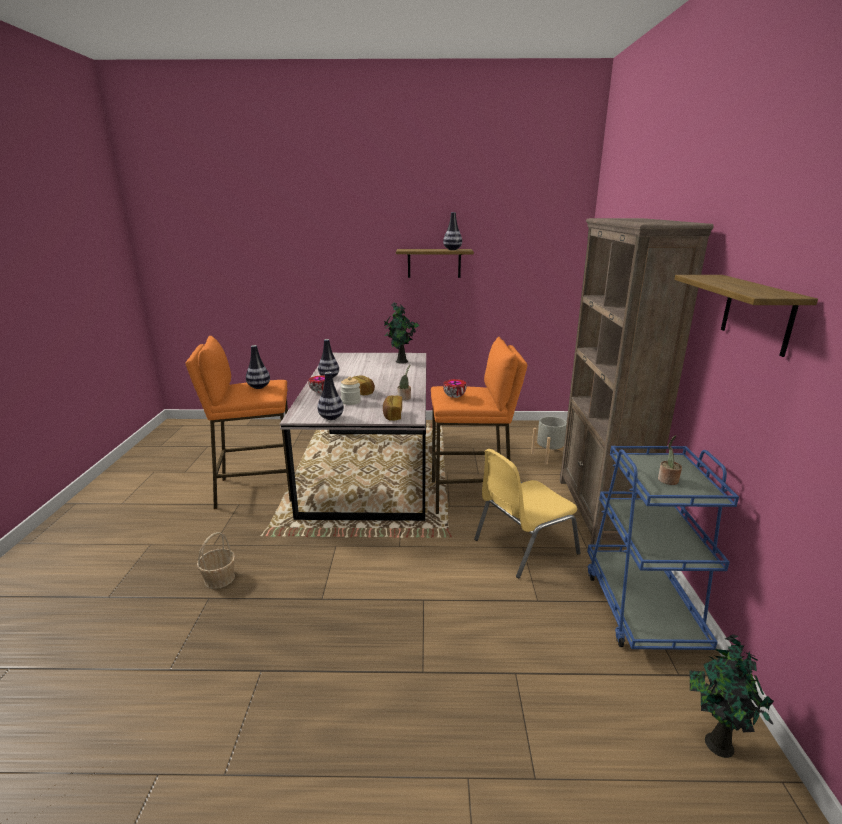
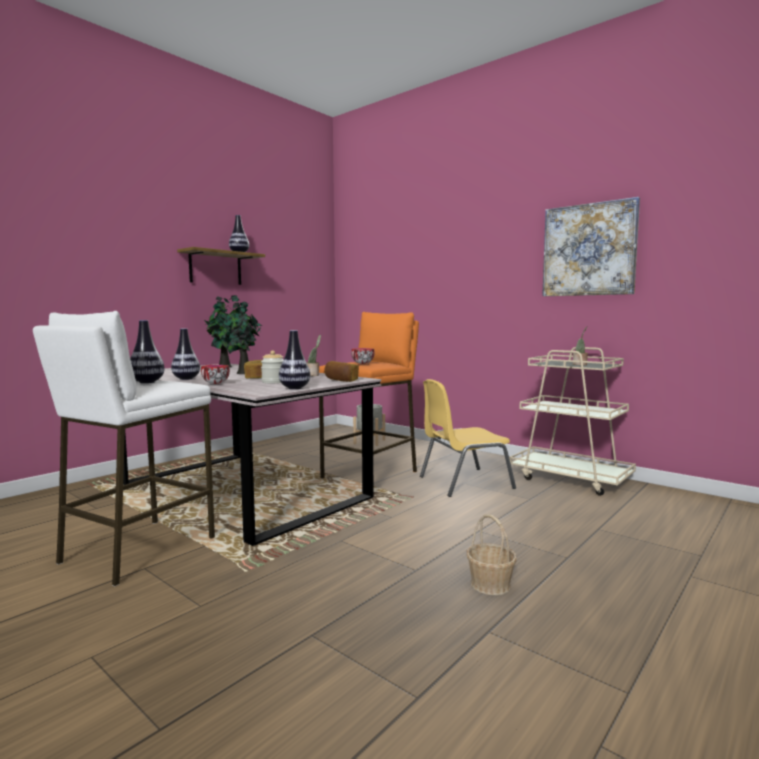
camera: 50 degrees left, 15 degrees down
(220, 578) = (284, 618): basket -> basket (490, 584)
(256, 489) = (137, 550): orange stool -> white stool
(523, 546) = (463, 482): yellow chair -> yellow chair turned 60 degrees clockwise
(598, 512) = (460, 454): brown bookcase -> none
(641, 607) = (570, 479): blue cart -> beige cart
(716, 742) = (696, 503): potted plant -> potted plant (242, 373)
(757, 314) = (589, 250): shelf -> picture

